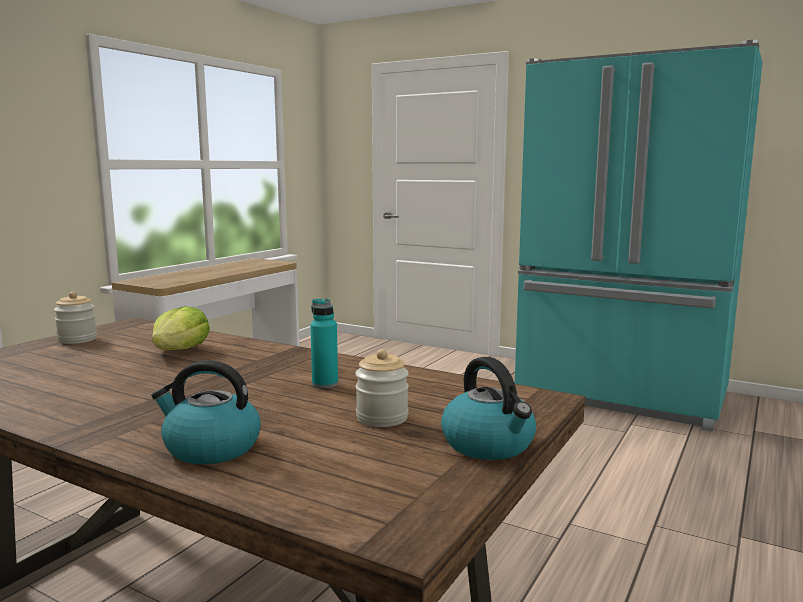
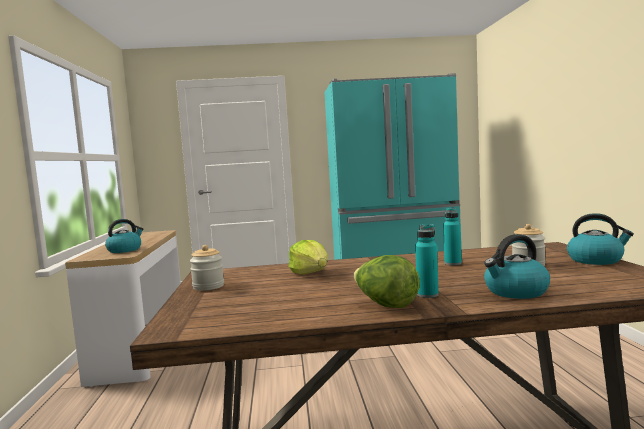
camera: 35 degrees left, 5 degrees down
(75, 412) = (385, 305): none -> lettuce
(142, 415) = (427, 295): none -> turquoise bottle
(182, 279) = (125, 250): none -> kettle

